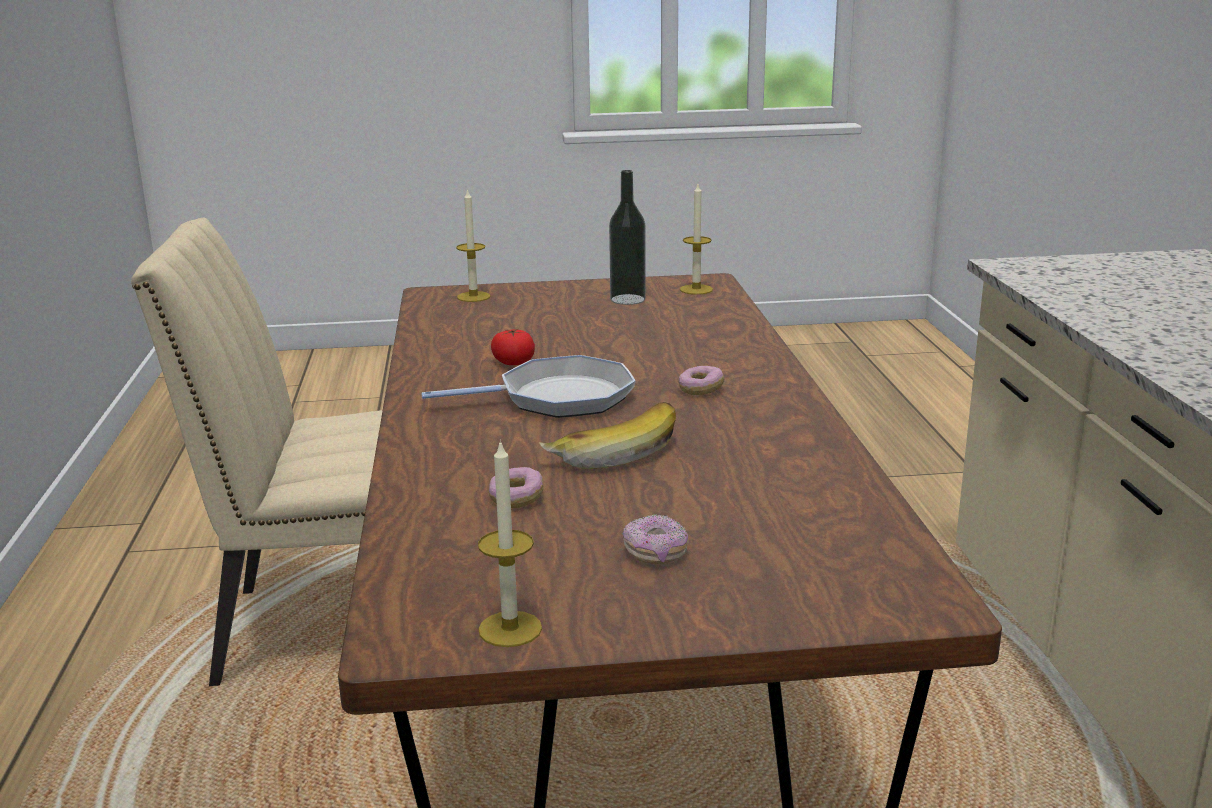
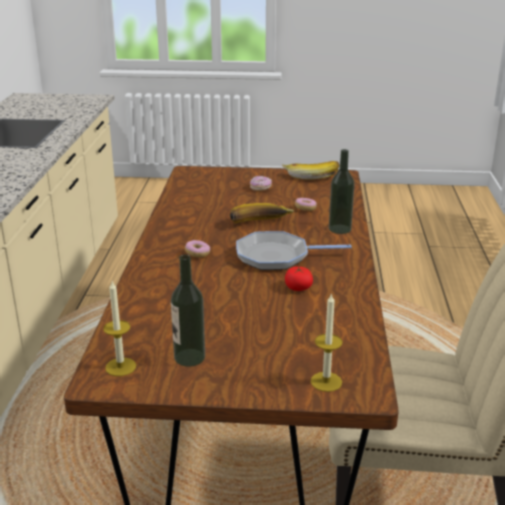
camera: 170 degrees left, 5 degrees up
(436, 456) = (340, 229): none -> bottle
(510, 629) = (311, 175): candle -> banana

